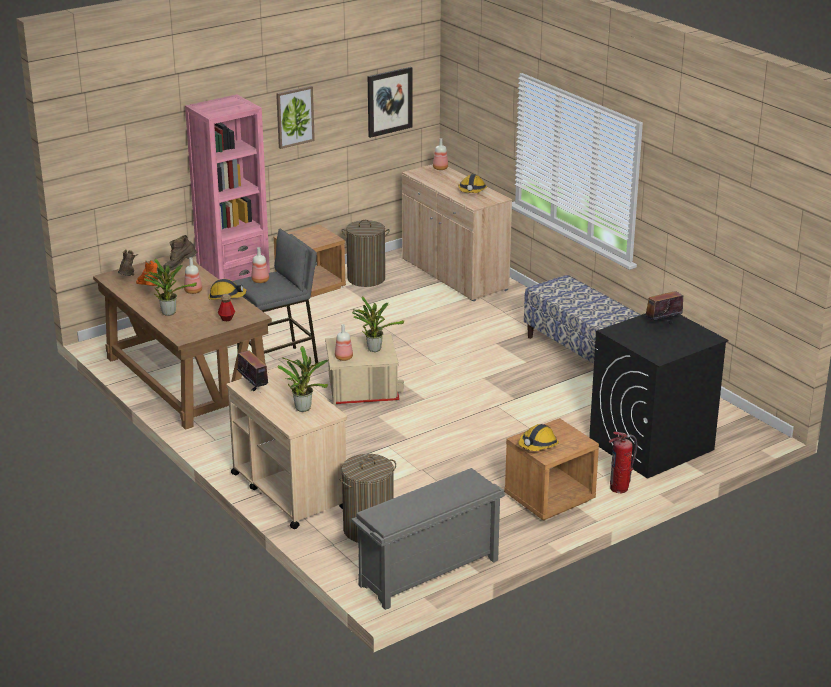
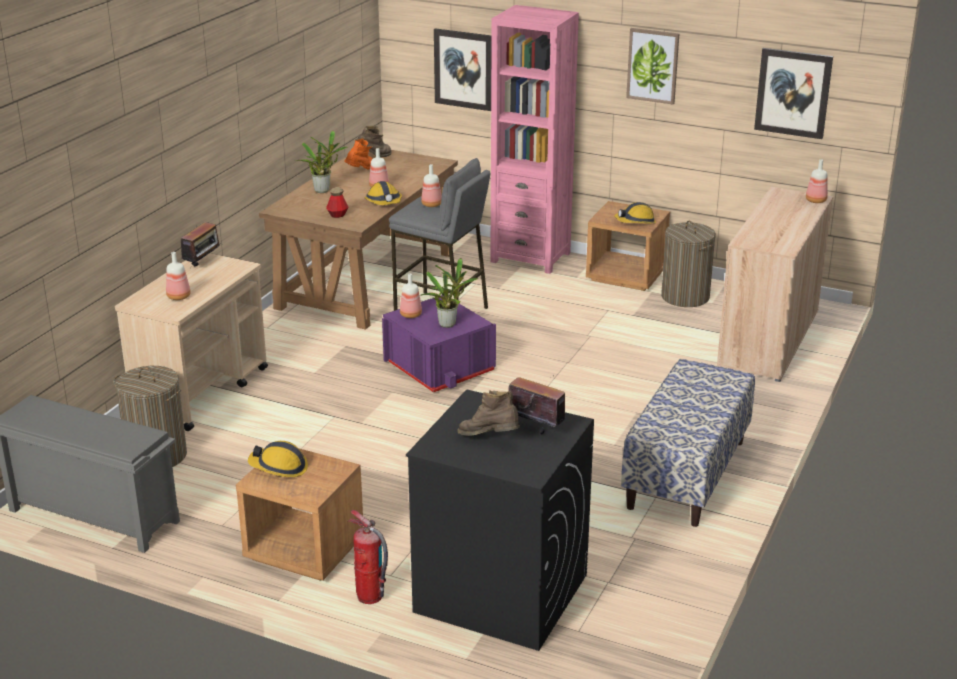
camera: 60 degrees right, 0 degrees up
(143, 176) = (463, 69): none -> picture
(180, 267) = (422, 169): brown boot -> brown boot (489, 439)
(303, 407) = (179, 296): potted plant -> bottle
(362, 389) = (439, 367): beige storage box -> purple storage box
(472, 191) = (781, 231): hard hat -> hard hat (635, 222)

